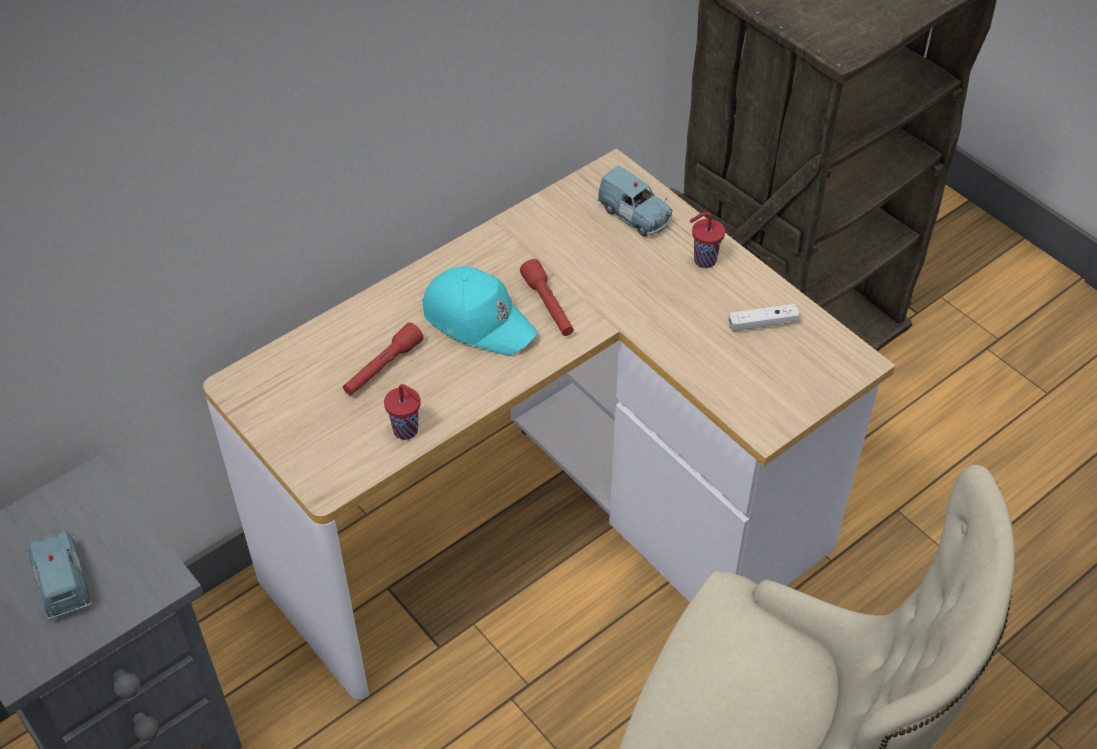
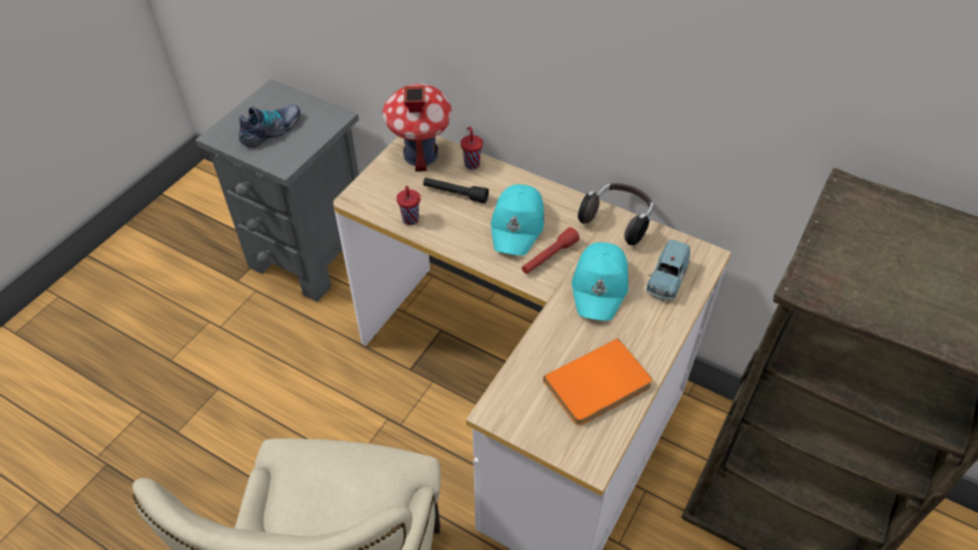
camera: 70 degrees right, 0 degrees up
(63, 582) = (272, 131): blue toy car -> shoe
(276, 386) = (420, 154): none -> toy house
(382, 368) = (455, 194): red flashlight -> black flashlight
(520, 224) = (617, 221): none -> headphones
(618, 274) = (600, 286): none -> turquoise cap
(703, 260) = (644, 333): red cup -> red cup (471, 164)
(762, 323) = (599, 386): white game controller -> orange book

